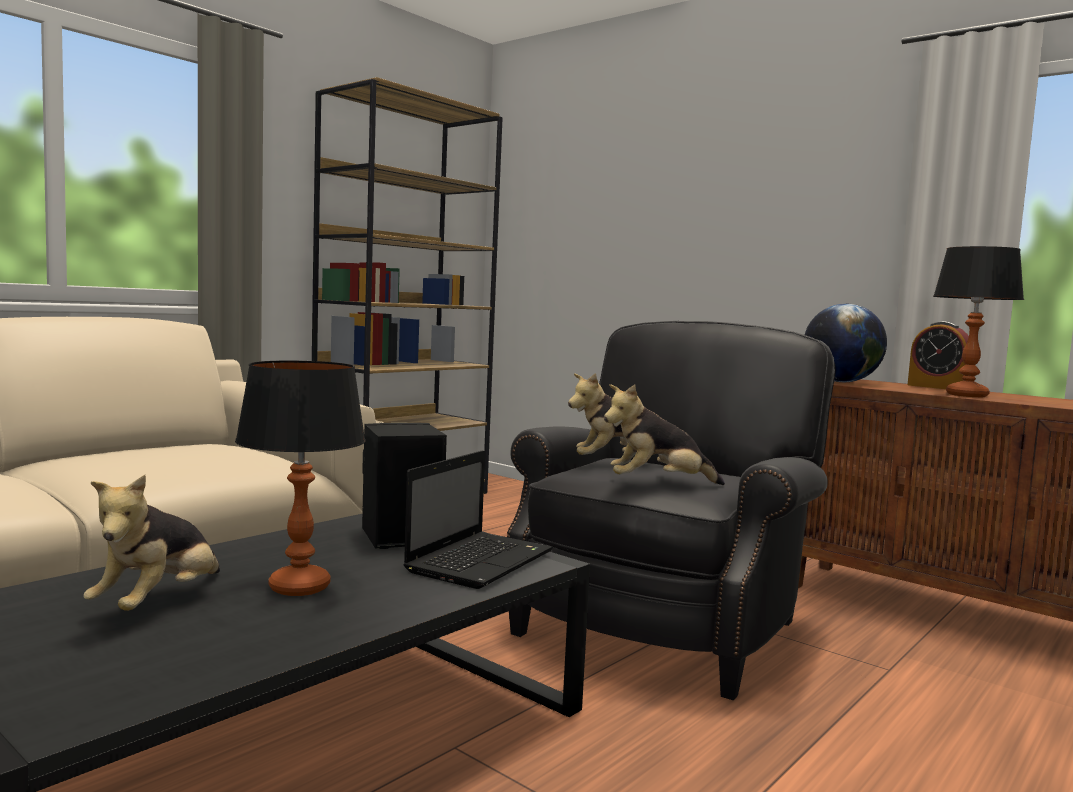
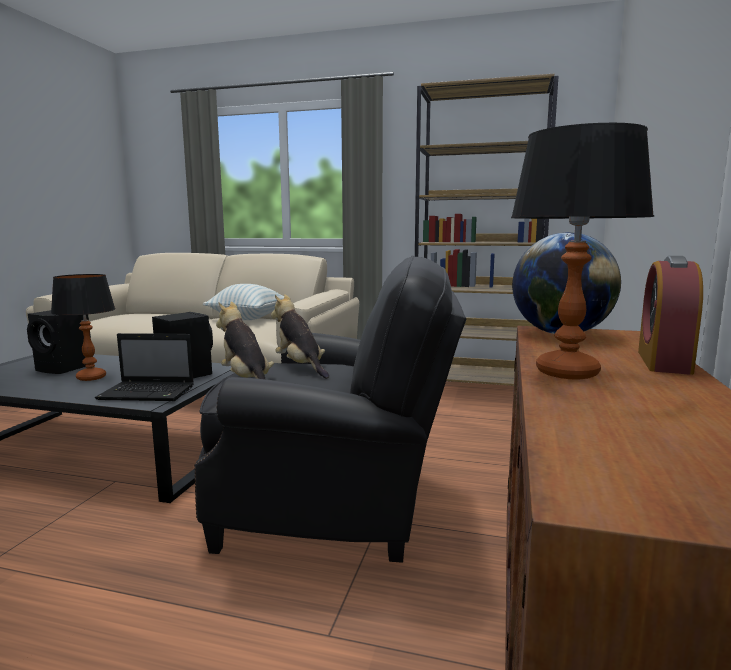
camera: 65 degrees right, 5 degrees up
(147, 450) = (248, 318): none -> pillow
(158, 603) = (65, 368): plush toy -> black speaker

